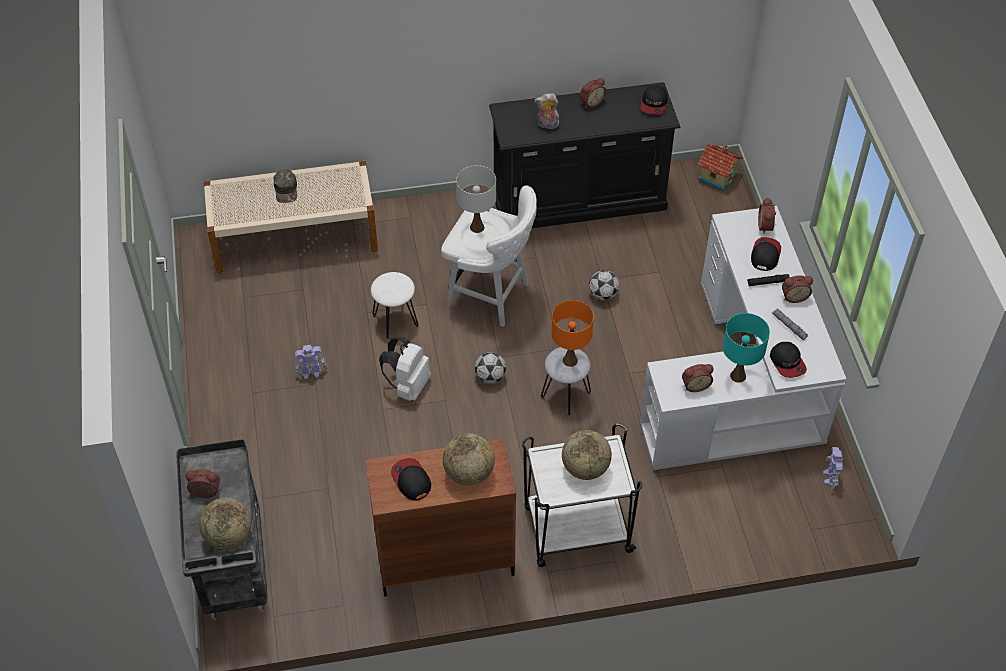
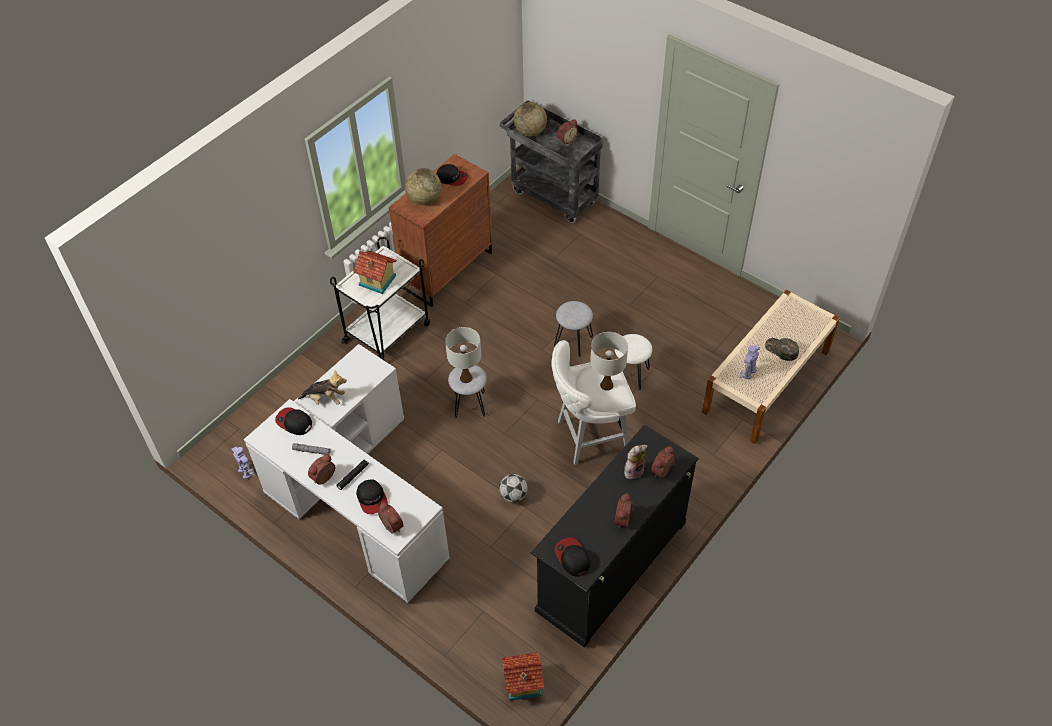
camera: 140 degrees right, 0 degrees up
(311, 372) = (639, 309): toy robot -> toy robot (747, 372)
(408, 386) = (573, 342): white backpack -> grey stool
(490, 377) = (529, 382): football -> none
(569, 360) = (466, 377): orange table lamp -> white table lamp
(585, 468) = (377, 281): globe -> toy house
(695, 385) = (350, 374): alarm clock -> alarm clock (663, 471)
(738, 376) = (325, 399): turquoise table lamp -> plush toy

